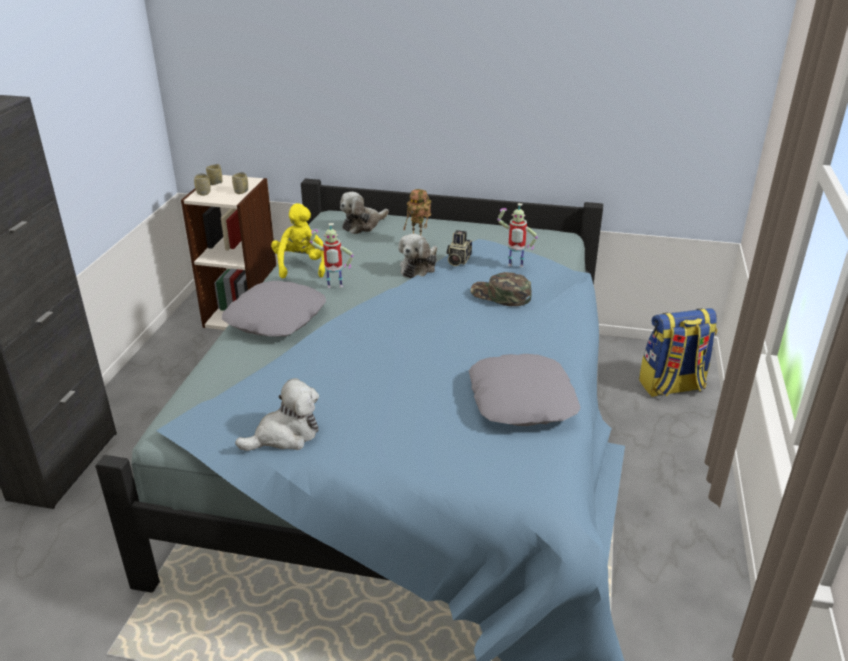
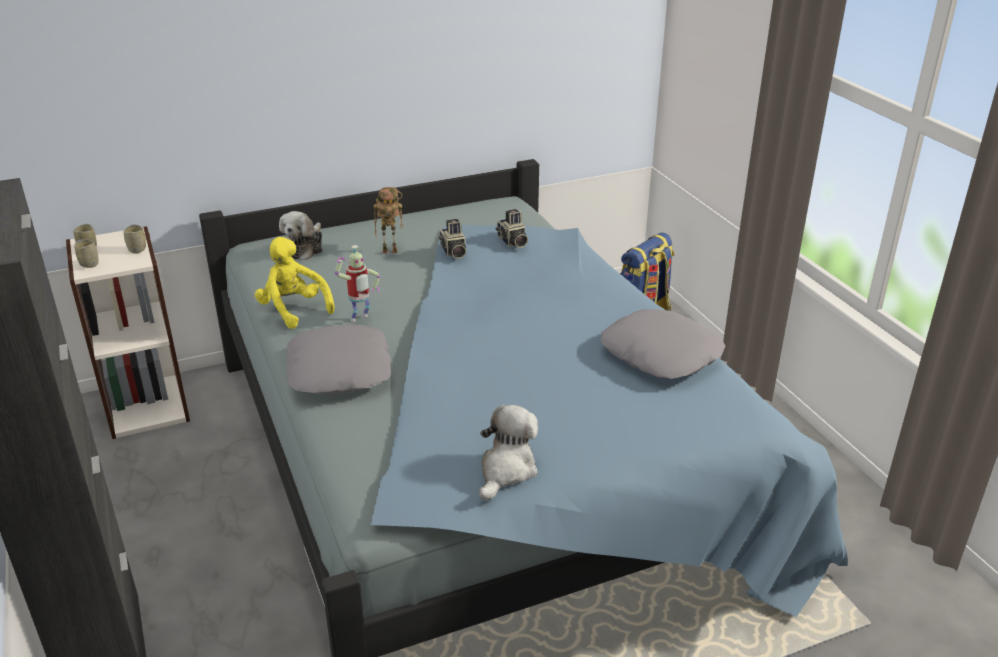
camera: 35 degrees left, 0 degrees up
(419, 268) = (420, 272): plush toy -> none
(500, 295) = (532, 272): green cap -> none
(515, 267) = (512, 242): toy robot -> camera

